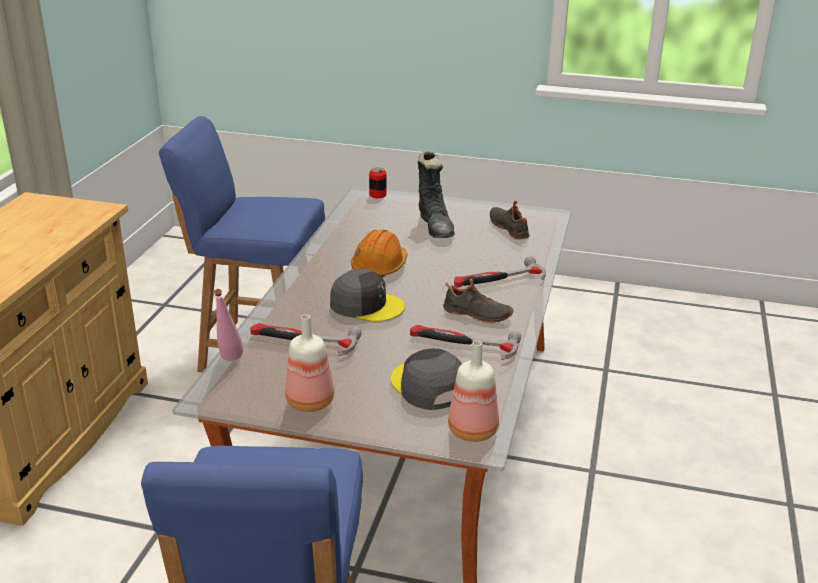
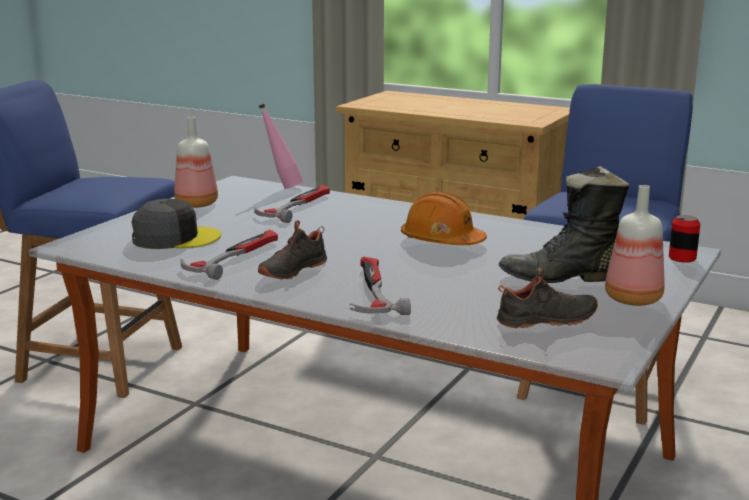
camera: 105 degrees right, 10 degrees down
(366, 305) = (351, 230): grey cap -> none
(474, 431) = (86, 245): bottle -> bottle (633, 300)

